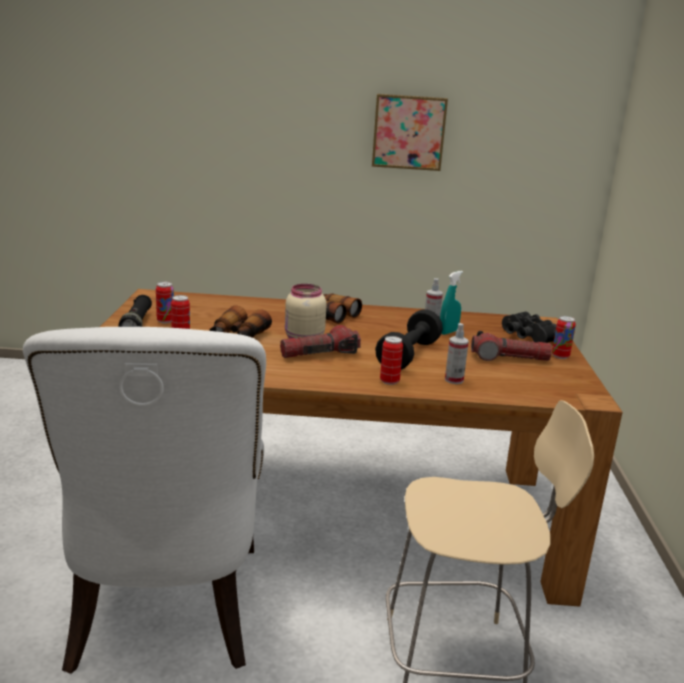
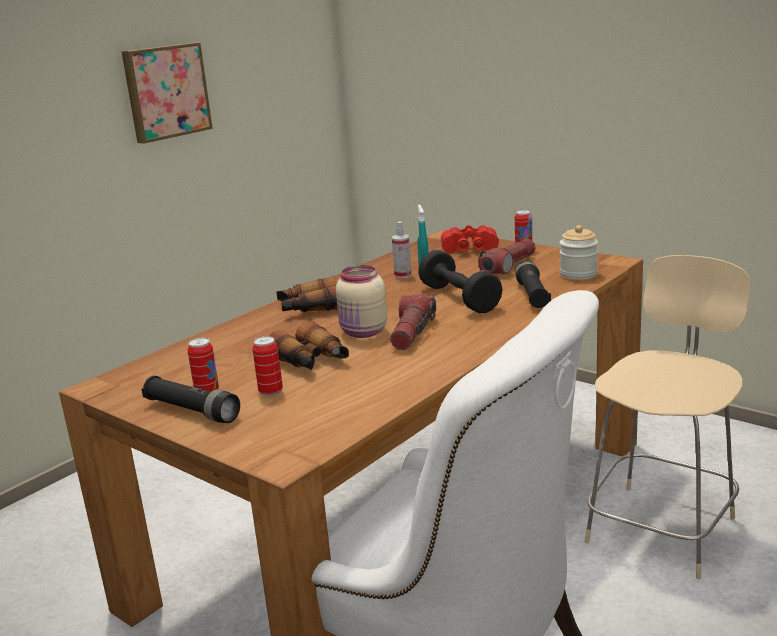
camera: 50 degrees left, 0 degrees up
(389, 381) = (509, 318): can -> none
(454, 380) = (532, 295): spray bottle -> black flashlight
(525, 337) = (470, 249): black binoculars -> red binoculars
(532, 389) = (578, 274): none -> jar

